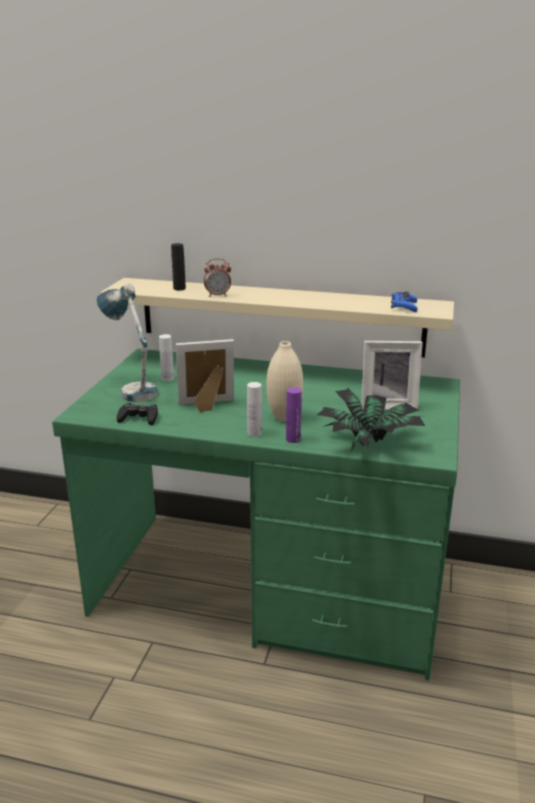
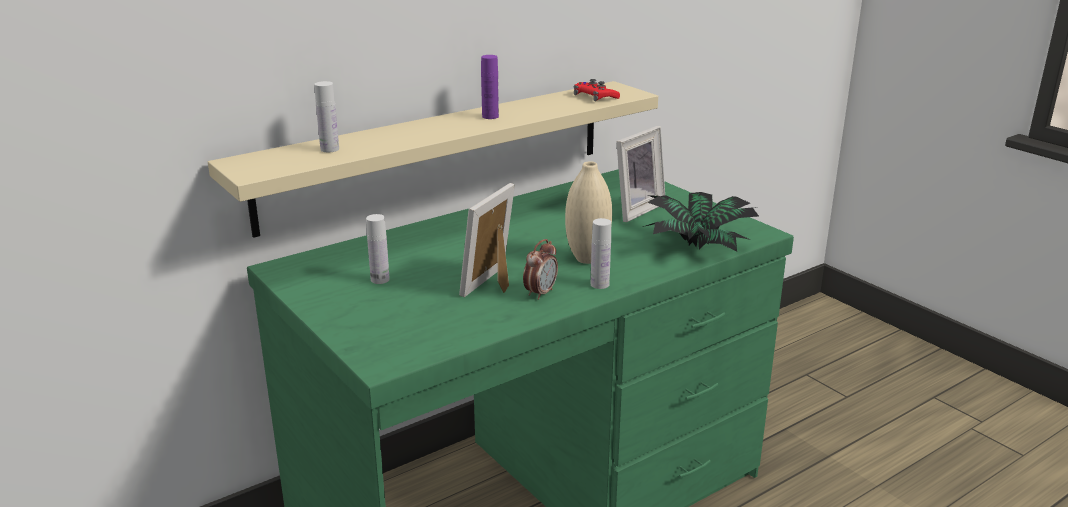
camera: 50 degrees left, 0 degrees up
(132, 389) = (369, 308): table lamp -> none
(138, 418) = (460, 330): black game controller -> none
(179, 288) = (329, 149): black bottle -> white bottle
(218, 295) = (400, 142): alarm clock -> alarm clock (540, 293)
(293, 439) = (641, 272): purple bottle -> purple bottle (490, 116)
(403, 306) = (595, 97): blue game controller -> red game controller

